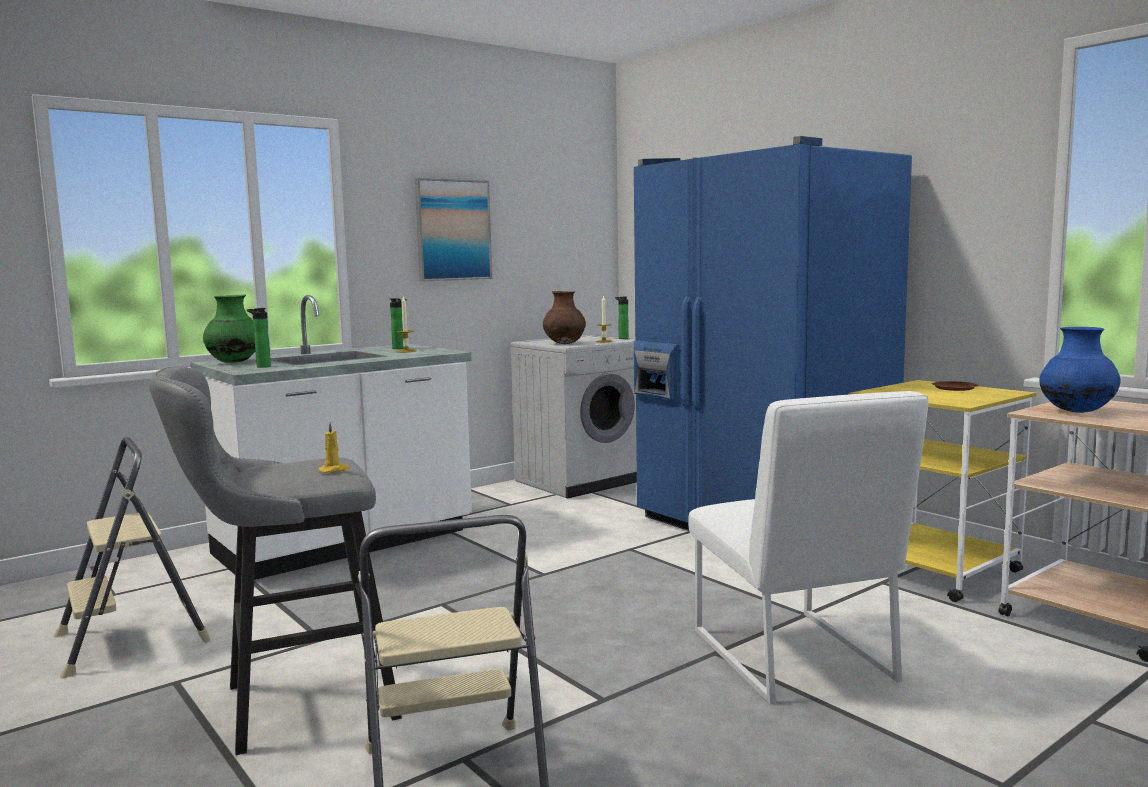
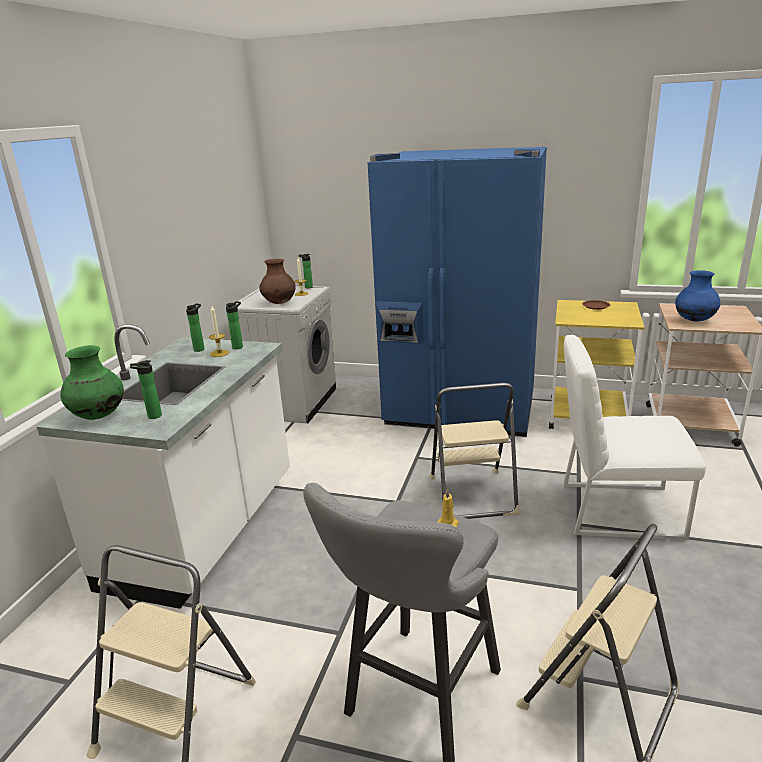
camera: 35 degrees left, 15 degrees up
(431, 350) = (239, 347): none -> bottle
(453, 230) = (175, 219): picture -> none
(630, 594) = (472, 497): none -> beige step ladder
(793, 657) = (616, 509): white chair -> white chair turned 150 degrees clockwise

